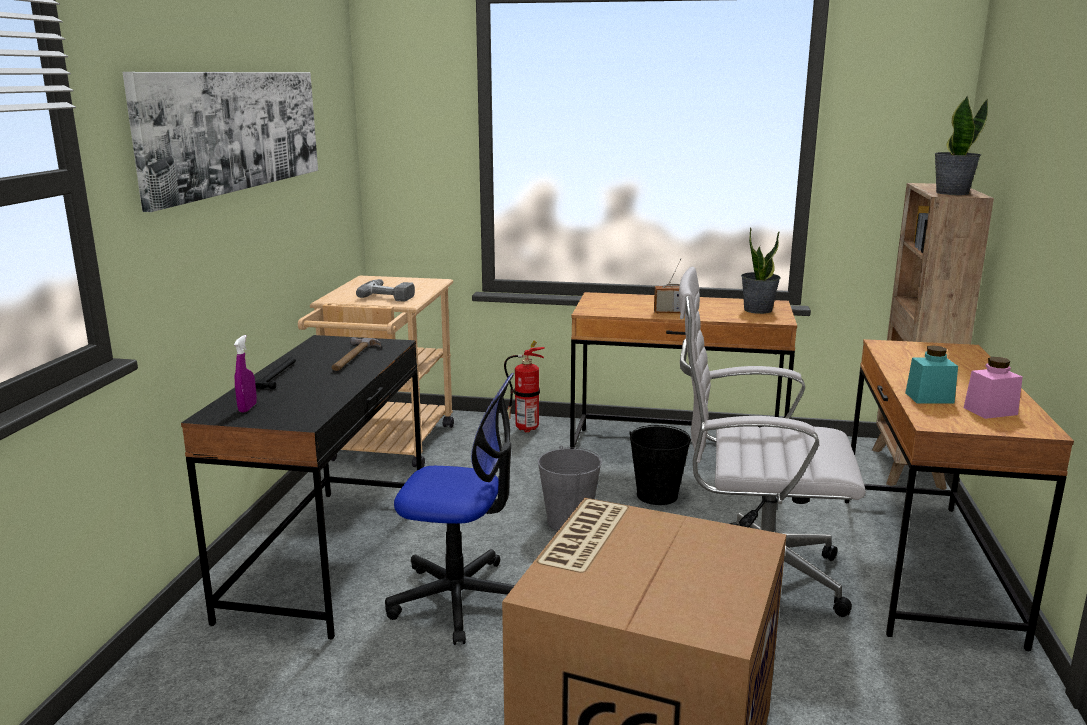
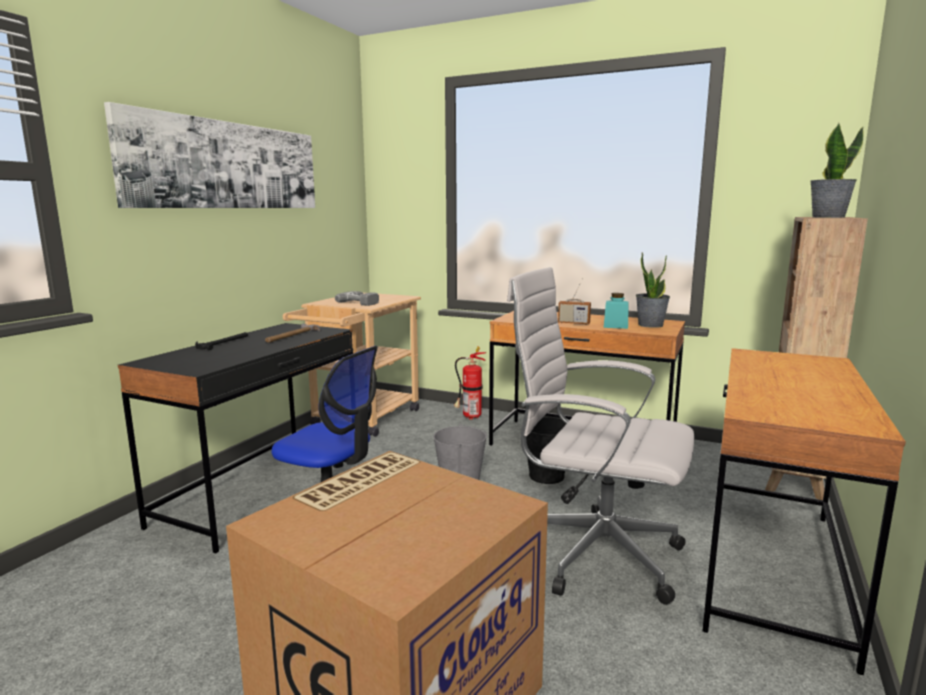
camera: 15 degrees right, 5 degrees down
(247, 408) = (174, 359): purple spray bottle -> none
(929, 398) = (761, 393): turquoise jar -> turquoise jar (615, 326)
(990, 411) = (821, 408): pink jar -> none

